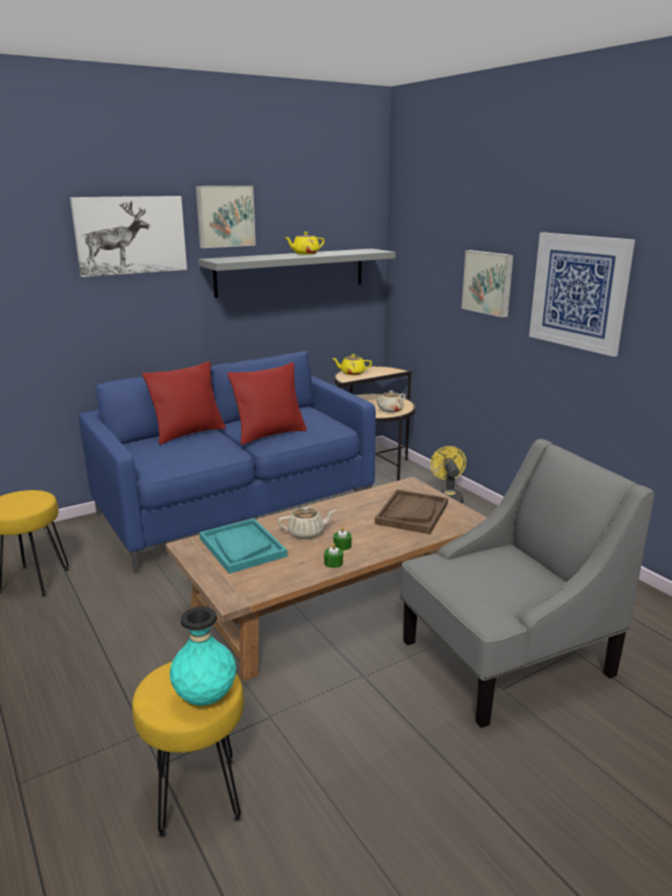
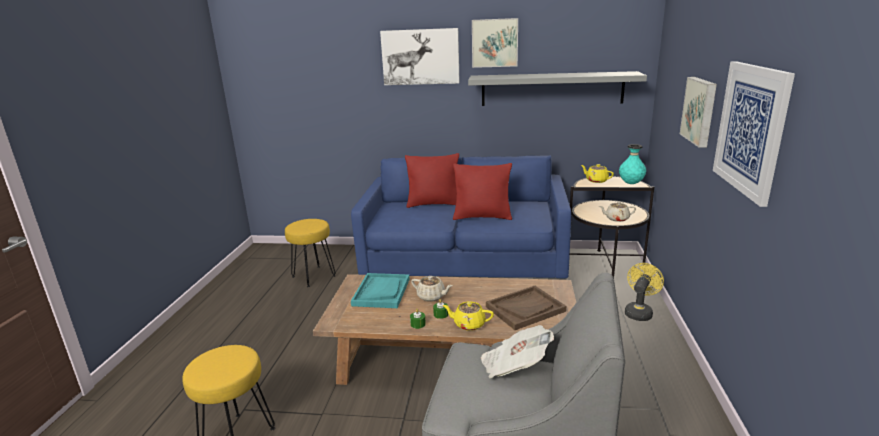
camera: 40 degrees right, 0 degrees up
(205, 698) = (218, 373): turquoise vase -> turquoise vase (631, 183)
(305, 254) = (559, 74): yellow teapot -> yellow teapot (468, 324)
(491, 557) = (514, 366): none -> newspaper

